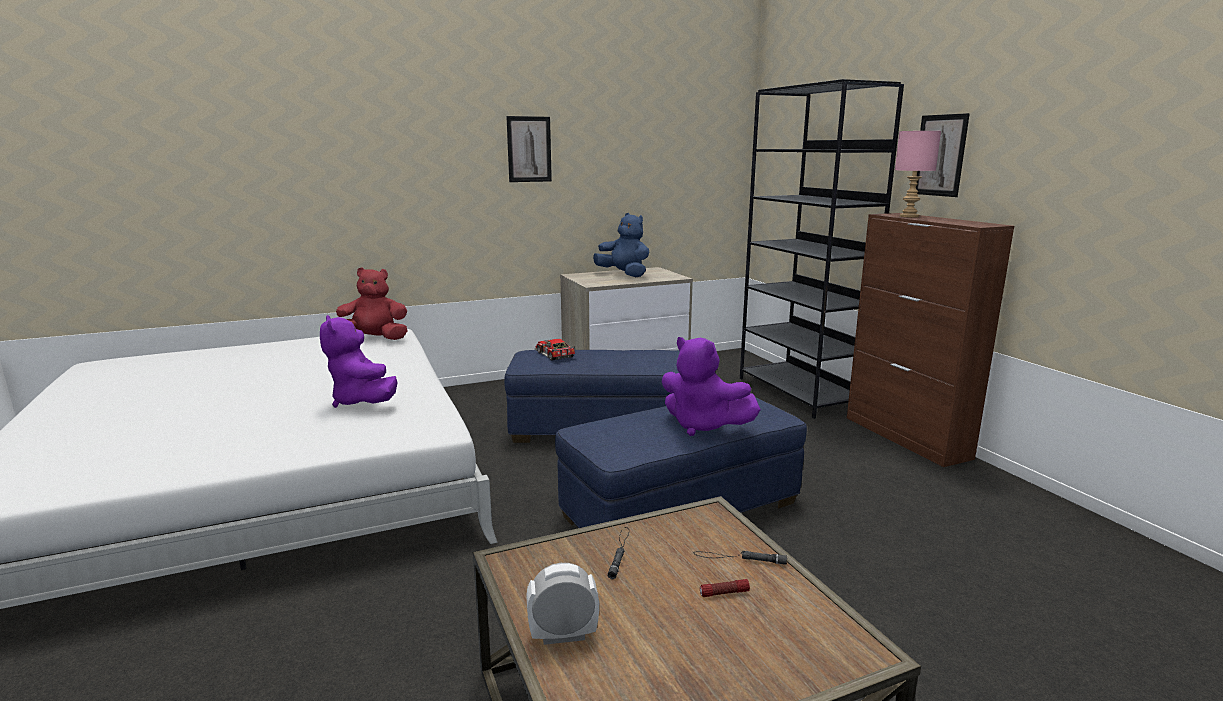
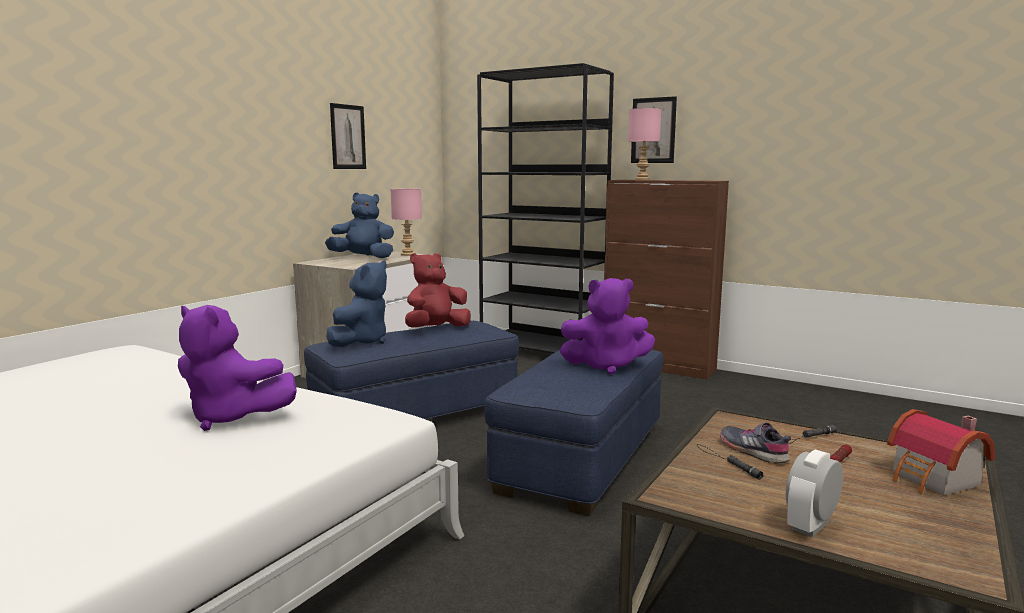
camera: 35 degrees left, 5 degrees down
(374, 339) = (111, 359): red plush toy -> red plush toy (436, 329)
(529, 149) = (253, 120): picture -> picture (348, 137)
(553, 355) = (361, 341): toy car -> blue plush toy
(664, 552) = (753, 451): none -> grey shoe
(668, 275) = (407, 254): none -> pink table lamp
(779, 653) = (934, 480): none -> toy house

